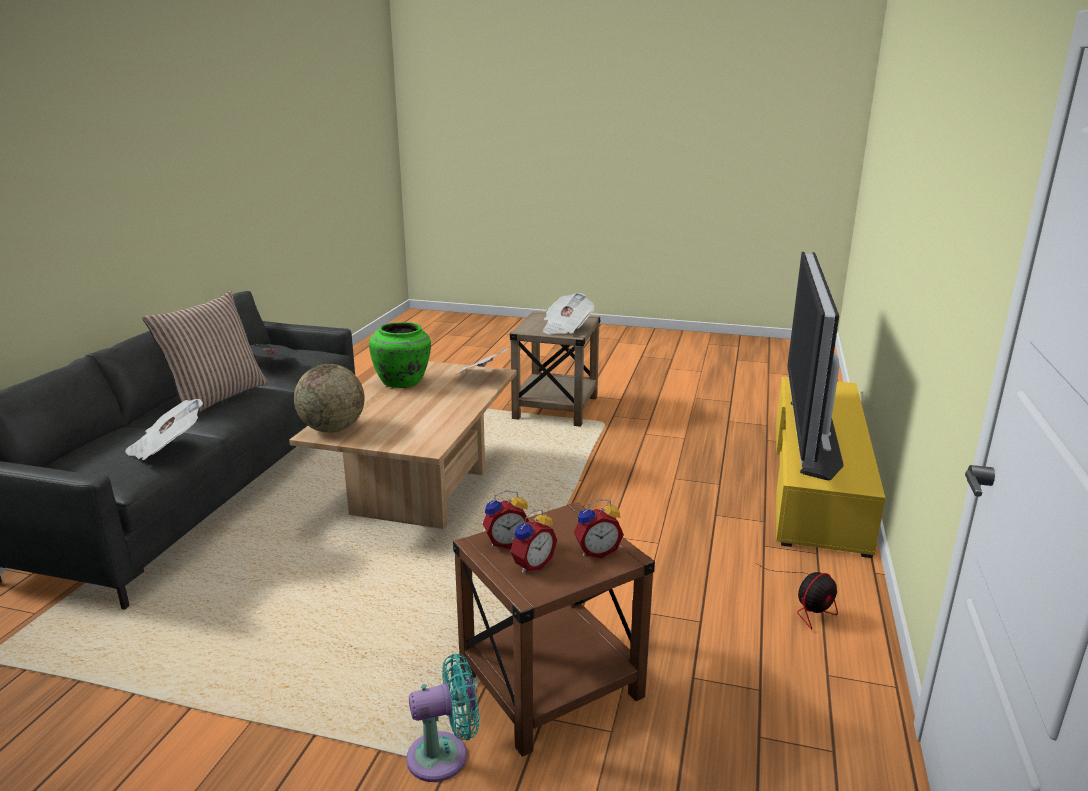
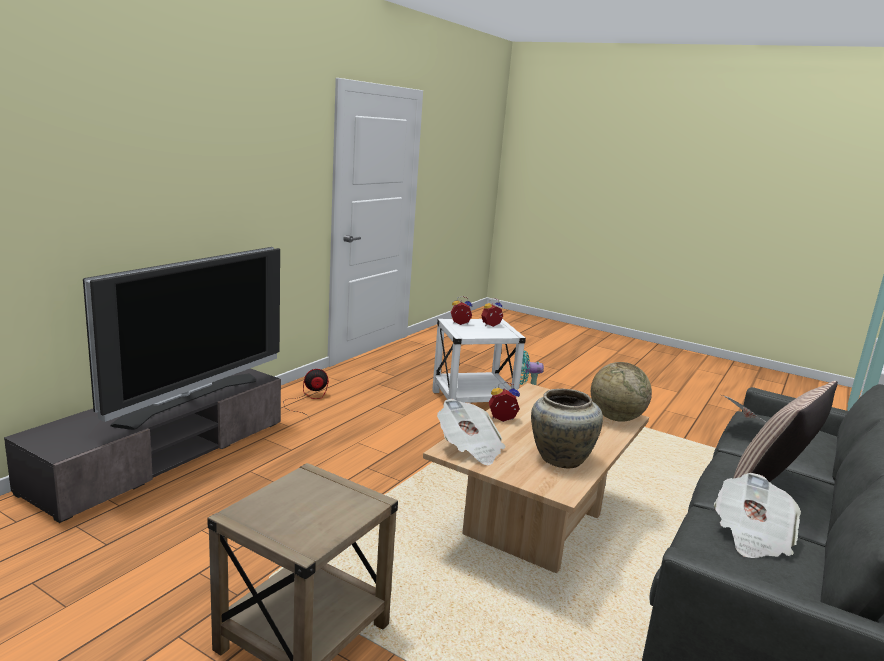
camera: 165 degrees left, 5 degrees down
(403, 382) = (559, 458): green vase -> beige vase
(506, 542) = (500, 332): alarm clock -> alarm clock (502, 420)
(552, 686) = (472, 402): brown side table -> white side table
(566, 328) = (304, 491): newspaper -> none
(817, 480) = (163, 455): yellow tv stand -> grey tv stand

